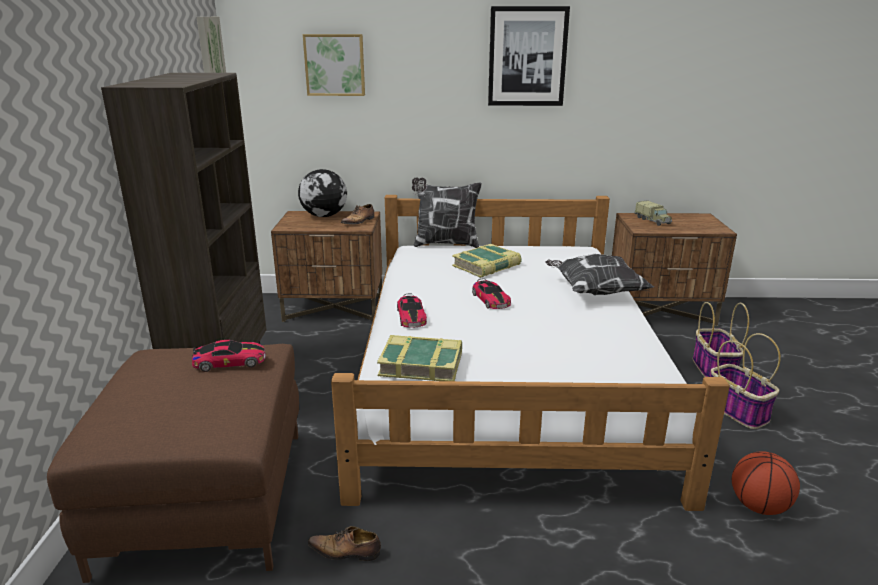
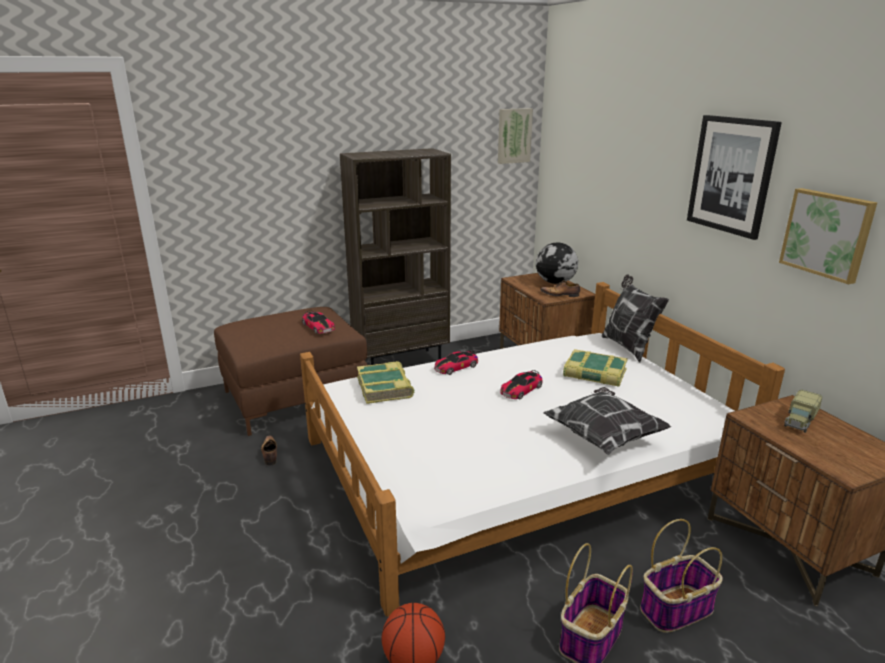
camera: 65 degrees right, 0 degrees up
(335, 65) = (593, 156): picture -> picture (827, 234)

